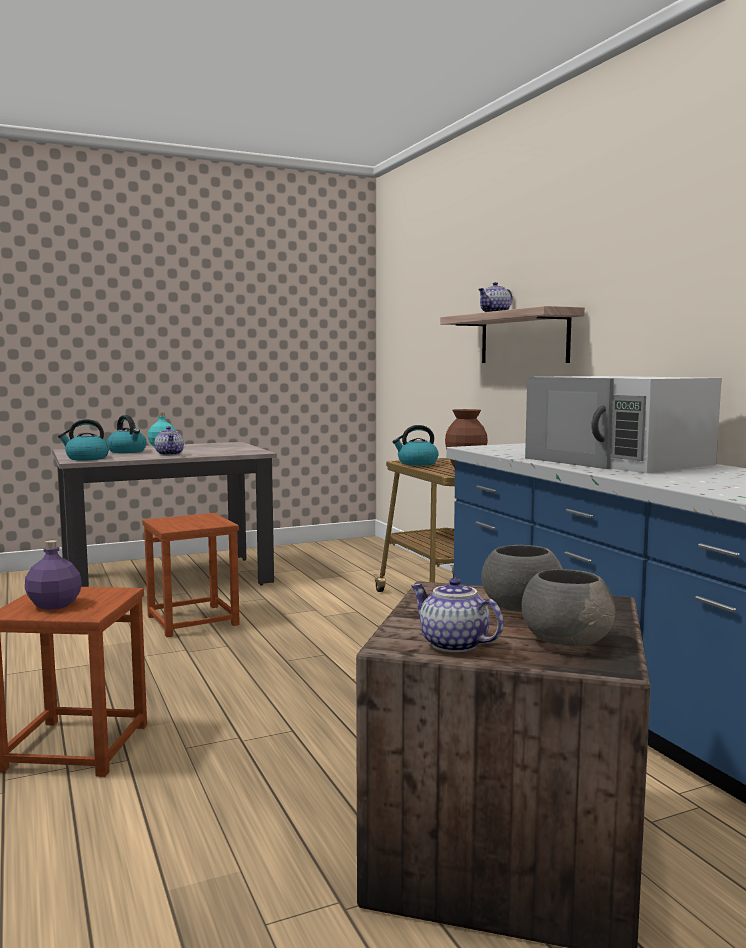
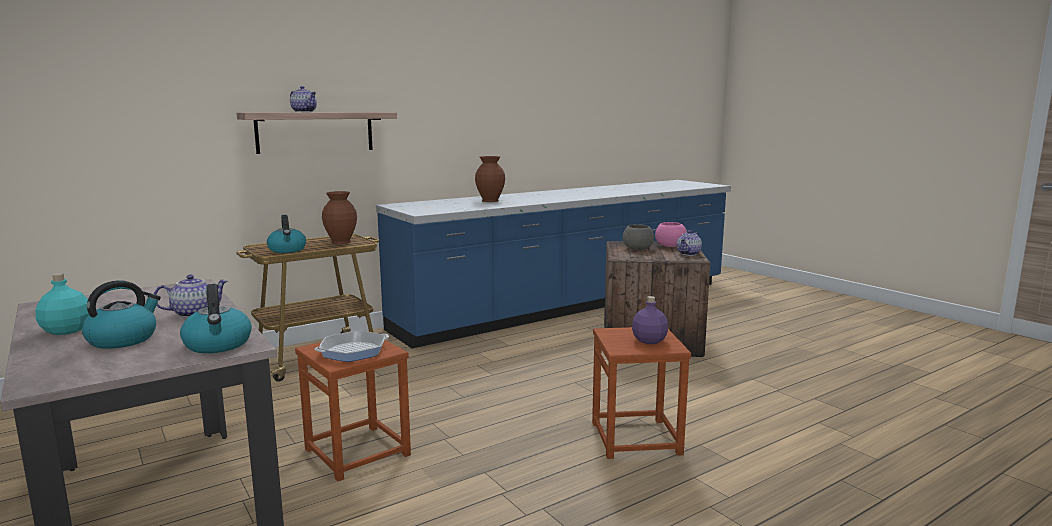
camera: 100 degrees left, 5 degrees up
(183, 522) = (353, 351): none -> frying pan
(565, 641) = (669, 246): grey bowl -> pink bowl
(619, 461) = (490, 200): white microwave -> brown vase

